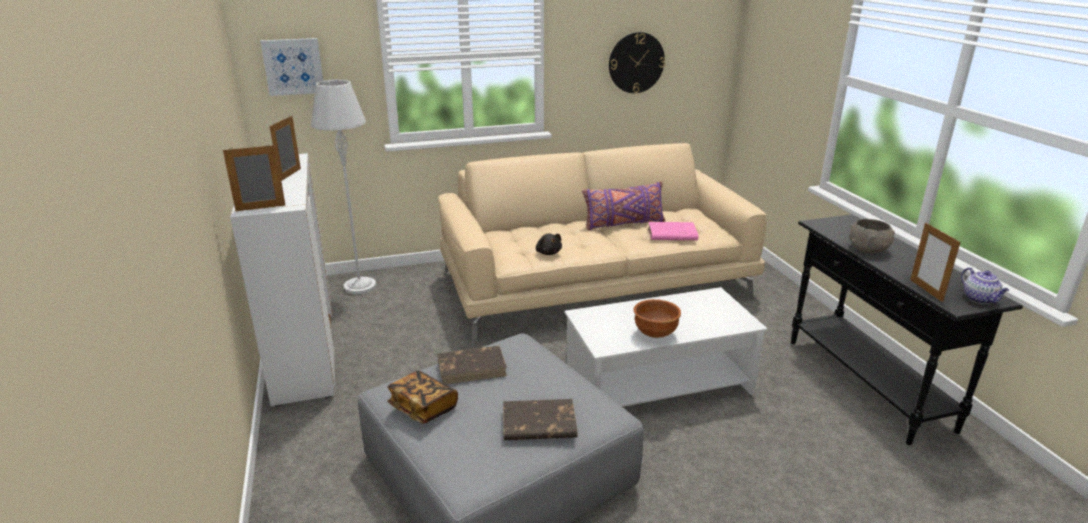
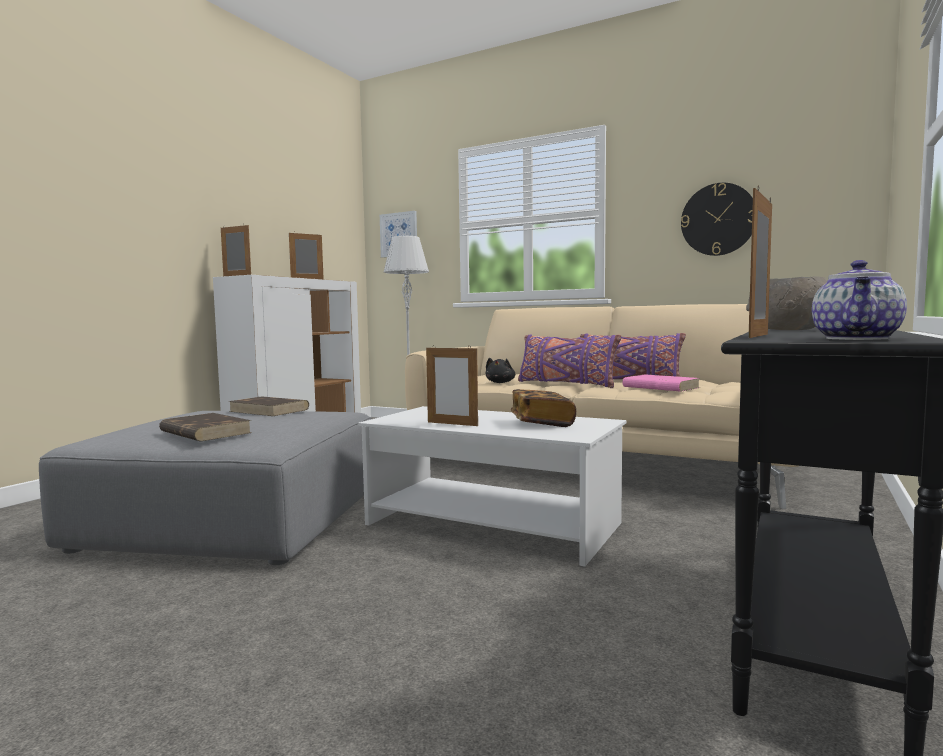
camera: 45 degrees right, 20 degrees down
(423, 408) = (185, 414): book -> book (541, 423)
(597, 241) = (566, 384): none -> purple pillow
(655, 333) = (452, 424): brown bowl -> picture frame

